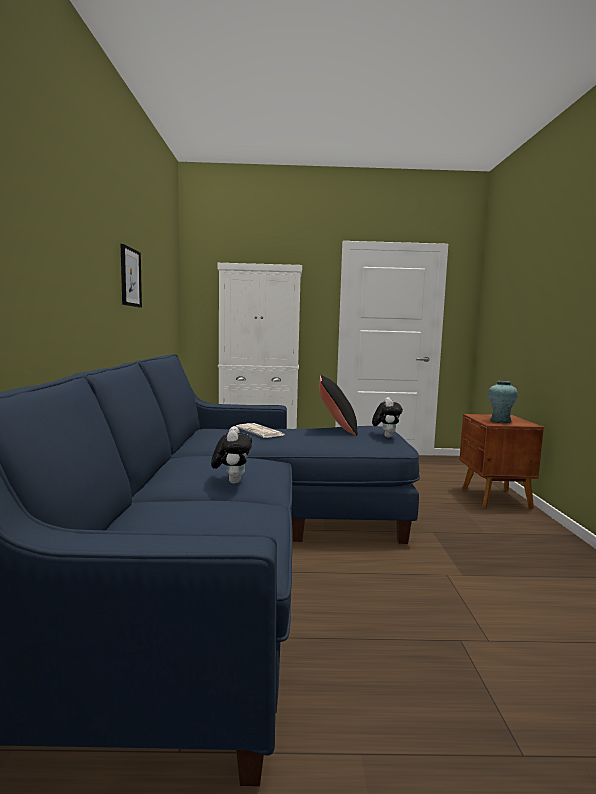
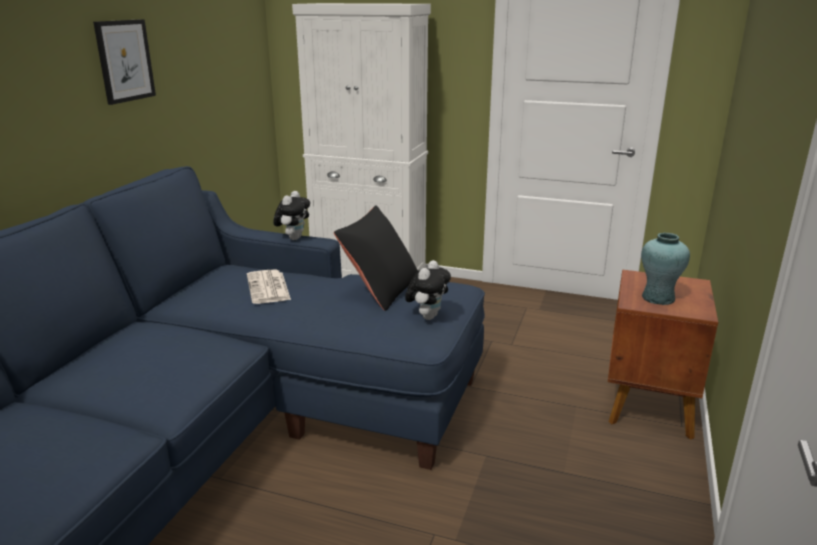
camera: 20 degrees right, 15 degrees up
(232, 481) = (133, 387): plush toy -> plush toy (294, 238)

